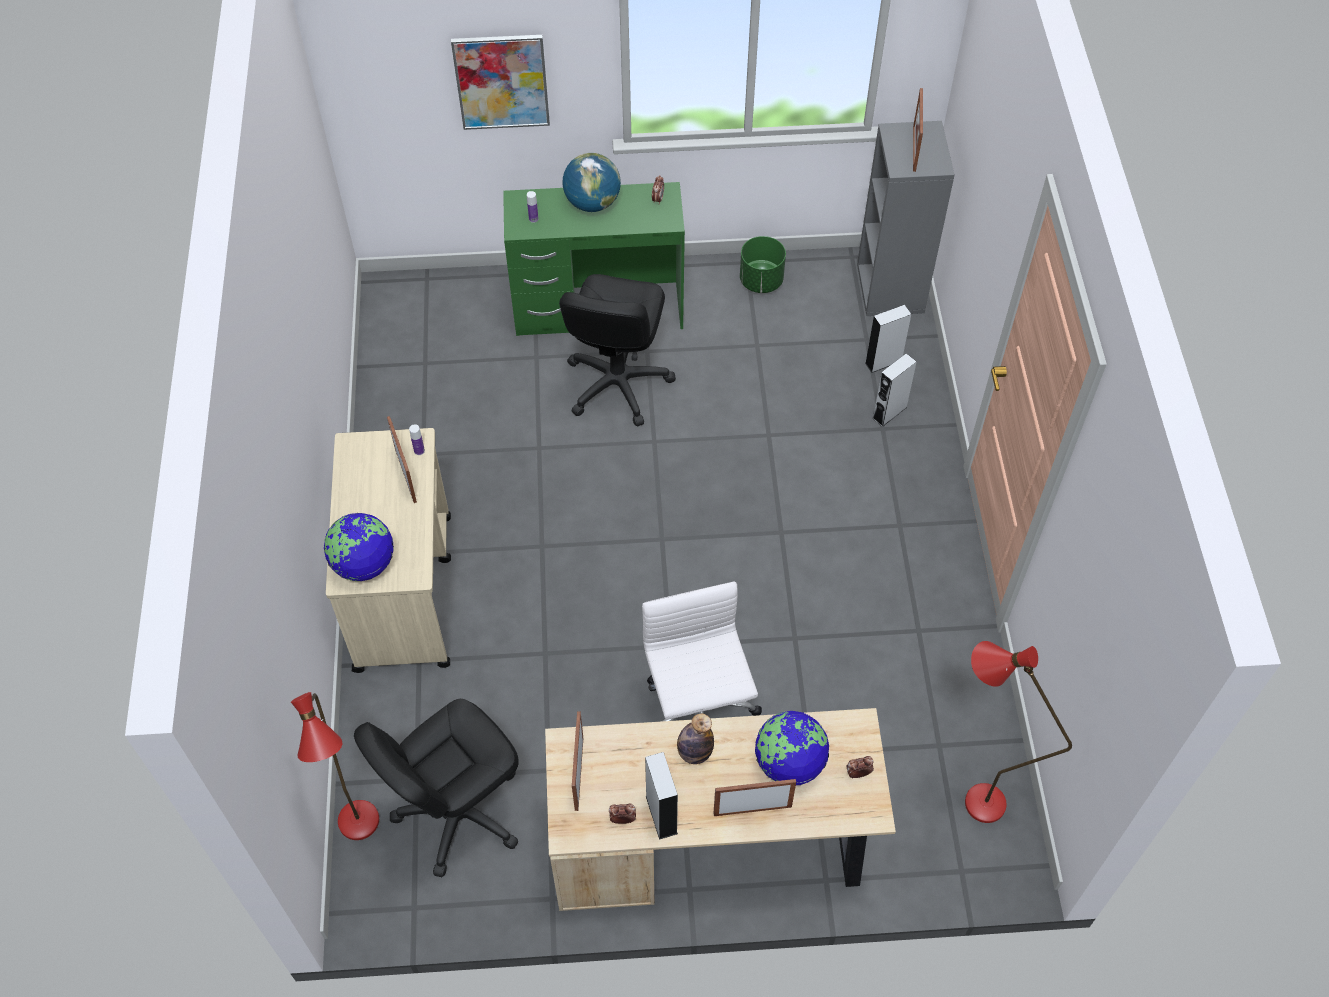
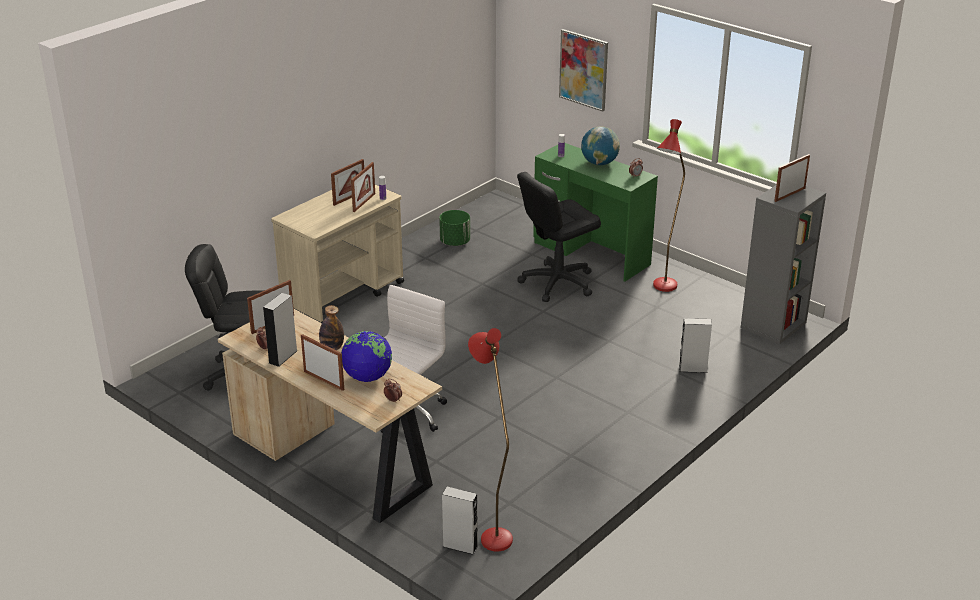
camera: 45 degrees right, 25 degrees down
(363, 834) = (199, 357): red floor lamp -> red floor lamp (662, 290)
(364, 564) = (301, 217): globe -> none
(375, 480) = (349, 198): none -> picture frame
(760, 280) = (698, 286): green planter -> green planter (455, 242)
(883, 362) = (721, 349): grey speaker -> grey speaker (460, 546)

